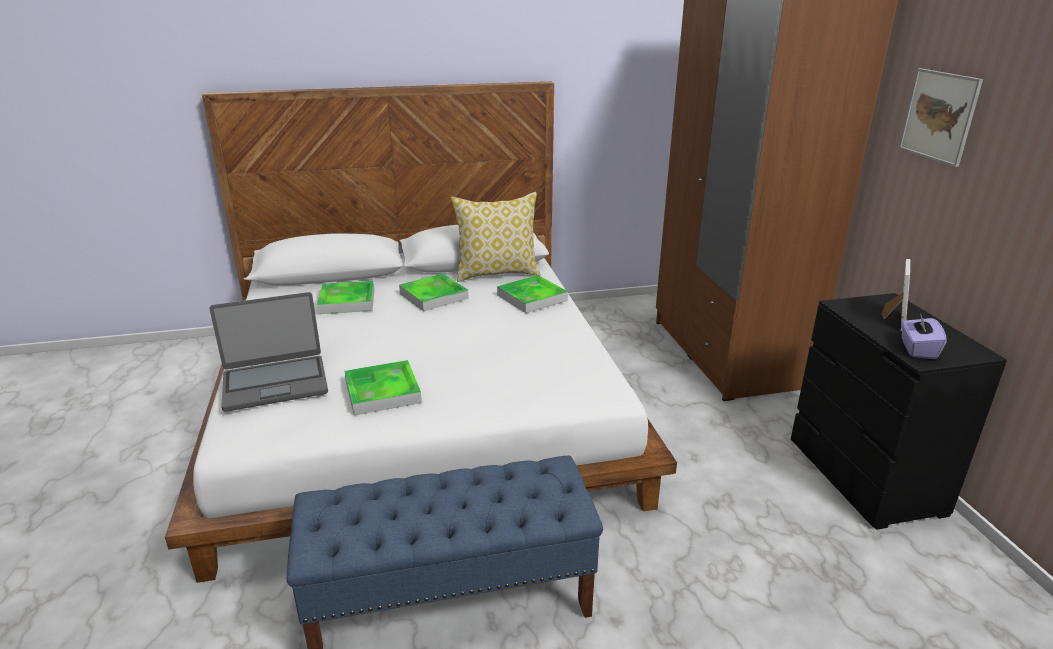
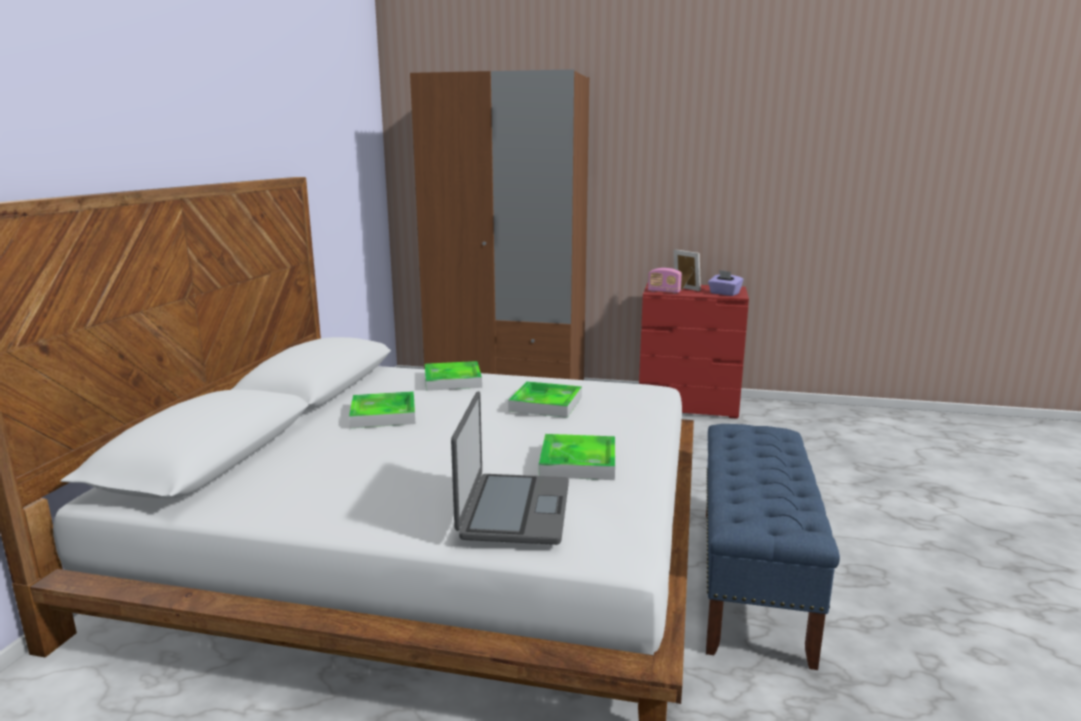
camera: 65 degrees left, 10 degrees down
(347, 301) = (327, 455): tray -> tray (546, 404)
(497, 273) = (371, 383): pillow -> none
(853, 310) = (664, 292): none -> radio
(865, 477) = (688, 405): black dresser -> red dresser
(939, 116) = (643, 161): picture -> none

